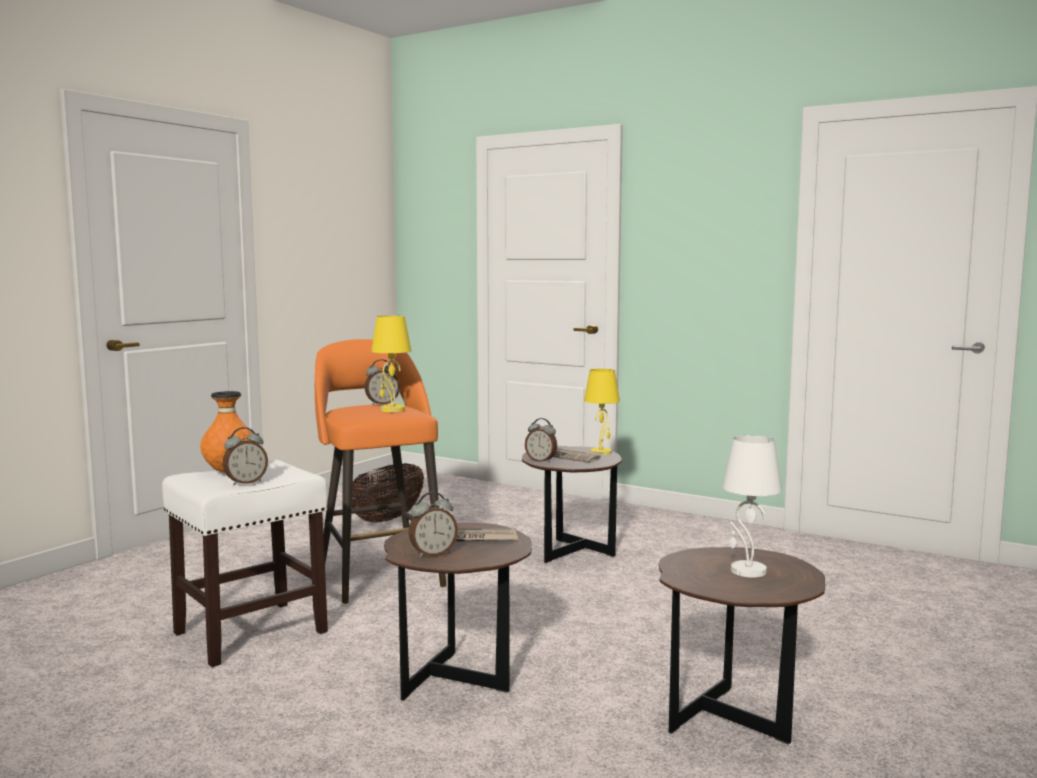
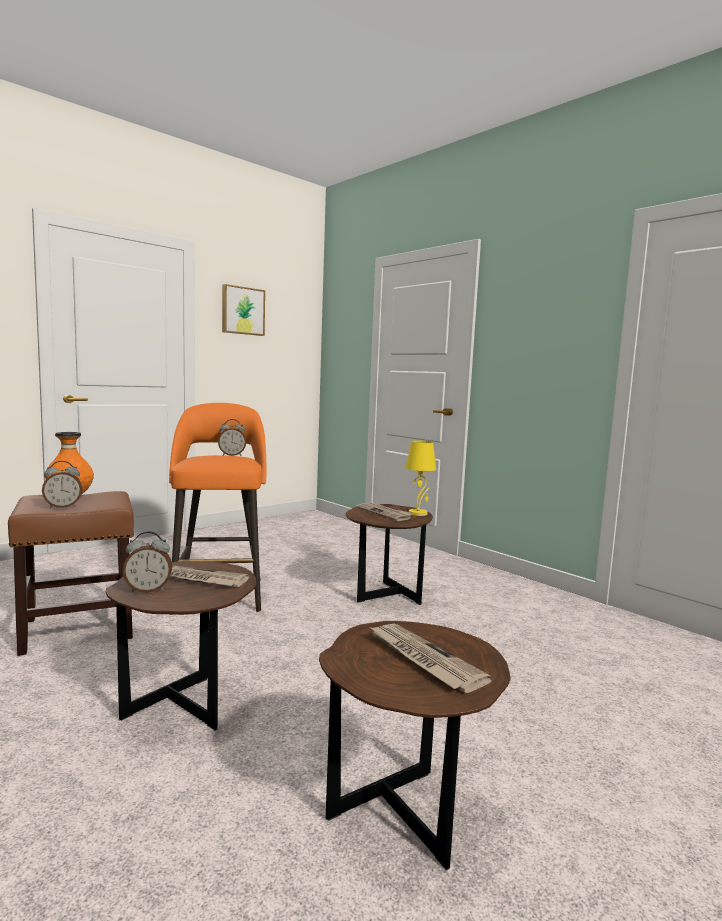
camera: 15 degrees right, 0 degrees up
(252, 632) = (80, 628): white stool -> brown stool
(306, 209) = (242, 311): none -> picture
(388, 519) = (270, 548): basket -> none
(392, 410) = (229, 460): yellow table lamp -> none
(541, 461) = (359, 515): alarm clock -> none
(747, 571) = (423, 659): white table lamp -> newspaper

